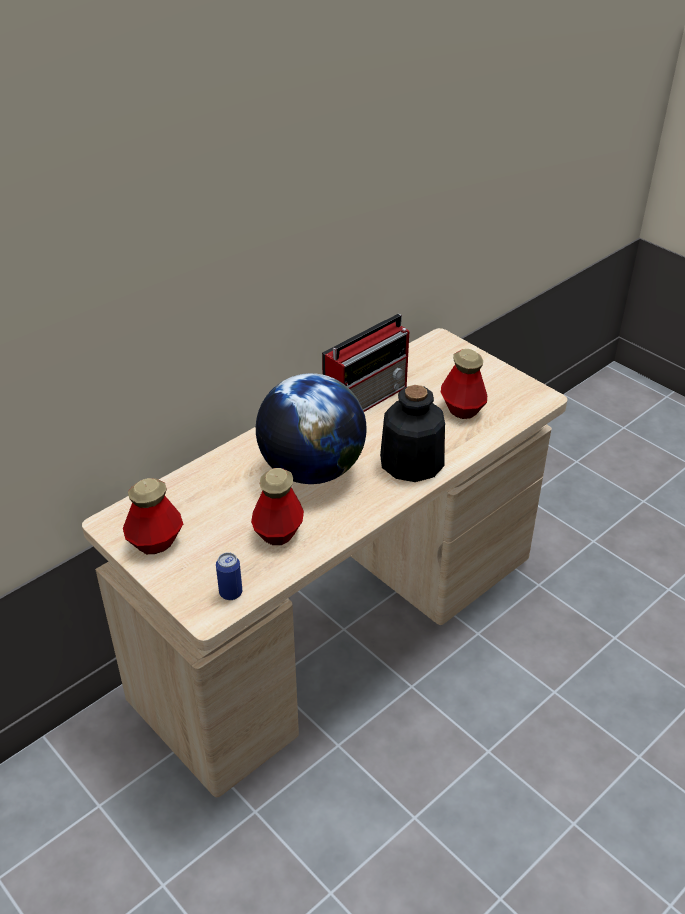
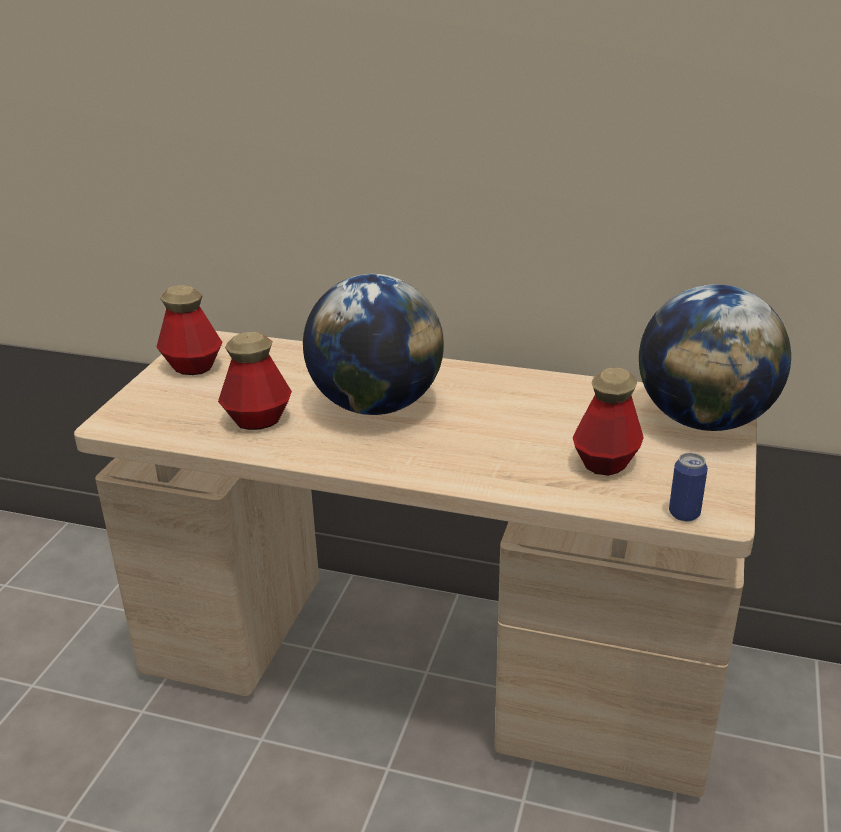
camera: 60 degrees right, 10 degrees down
(230, 593) = (148, 425): can -> can (684, 514)
(367, 398) = (543, 395): radio -> none
(411, 462) = (457, 459): bottle -> none
(449, 356) = (703, 420): none -> globe

